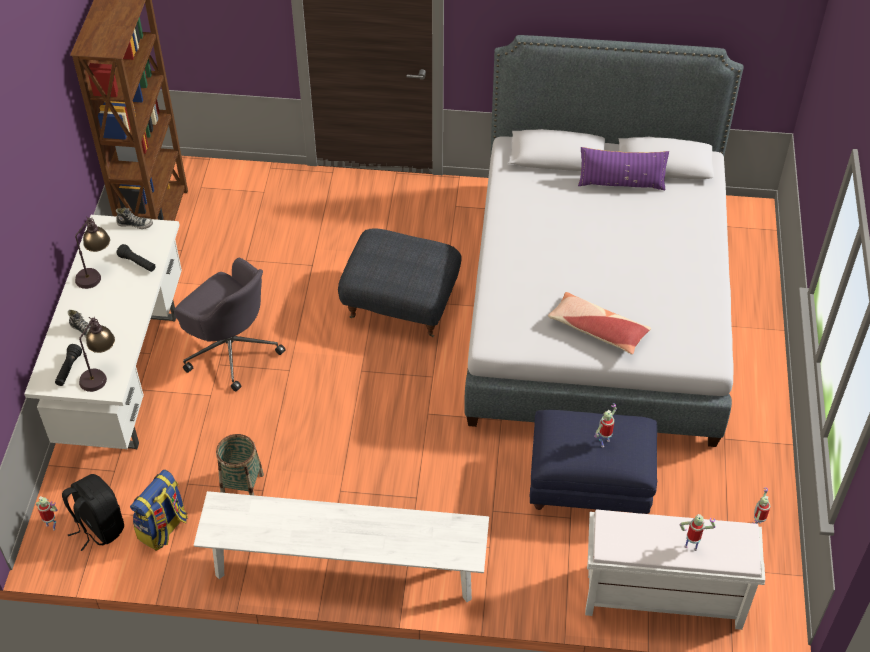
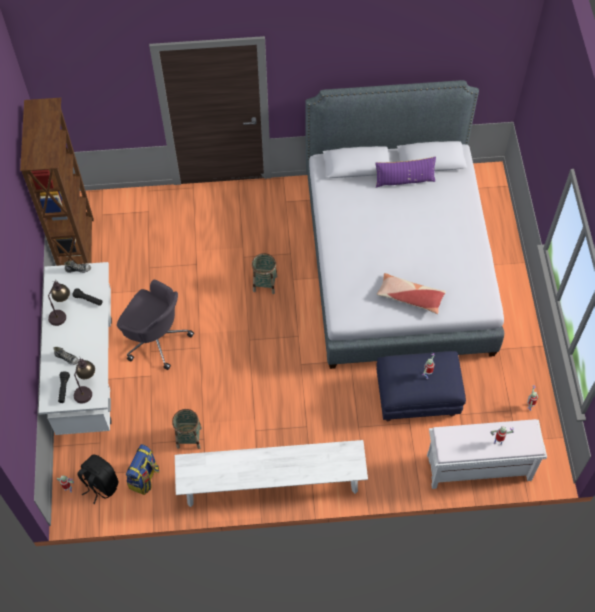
camera: 10 degrees left, 10 degrees up
(401, 303) = (265, 283): grey ottoman -> basket

